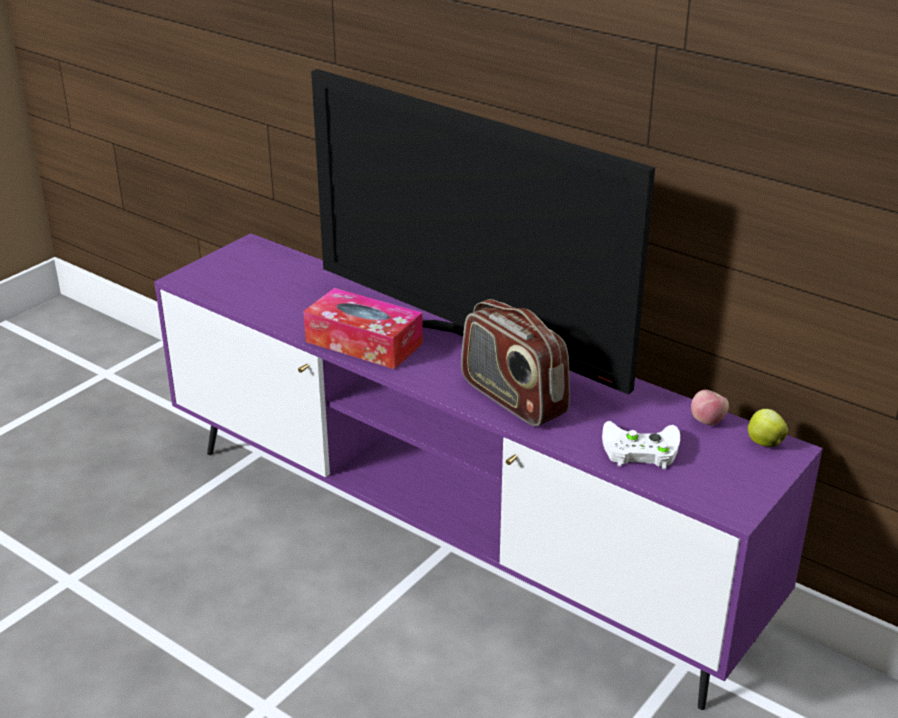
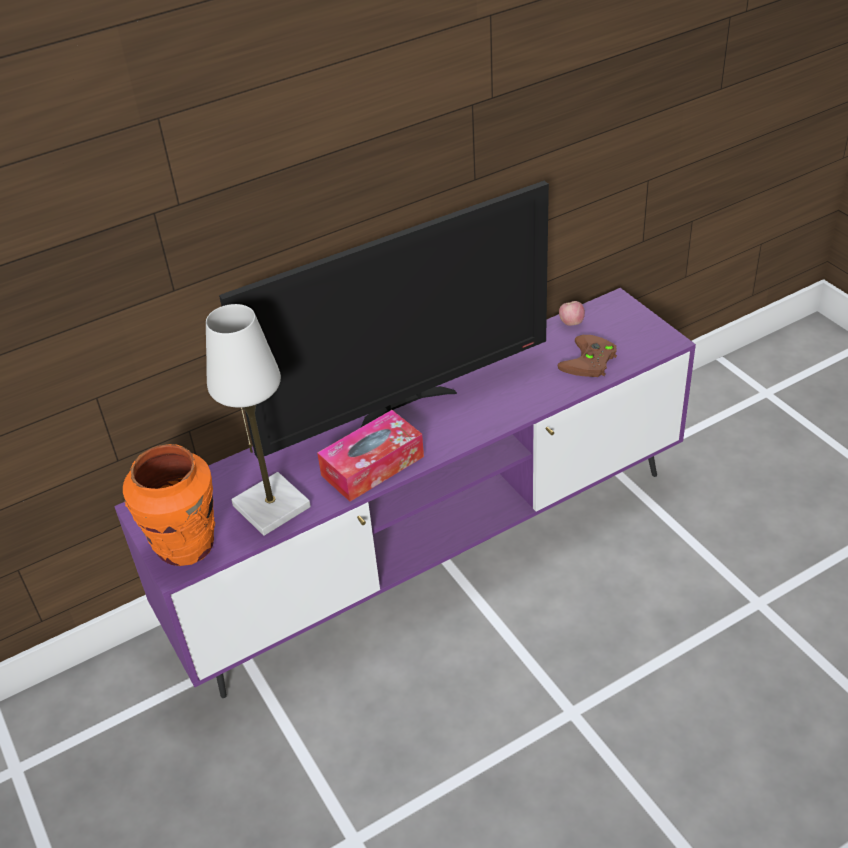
camera: 65 degrees left, 10 degrees up
(213, 276) = (186, 546): none -> orange vase
(280, 303) = (271, 506): none -> white table lamp
(512, 398) = (498, 403): radio -> none
(637, 450) = (590, 362): white game controller -> brown game controller
(764, 442) = (605, 307): apple -> none

